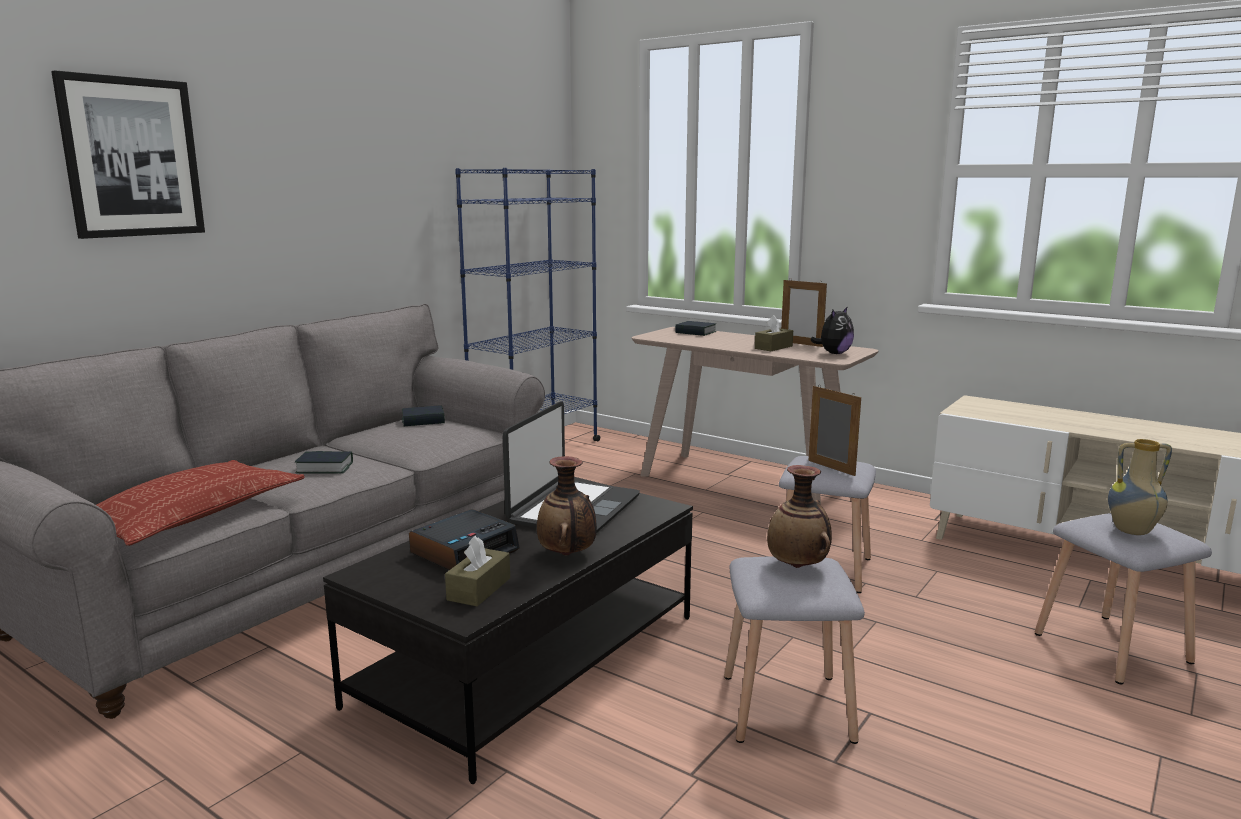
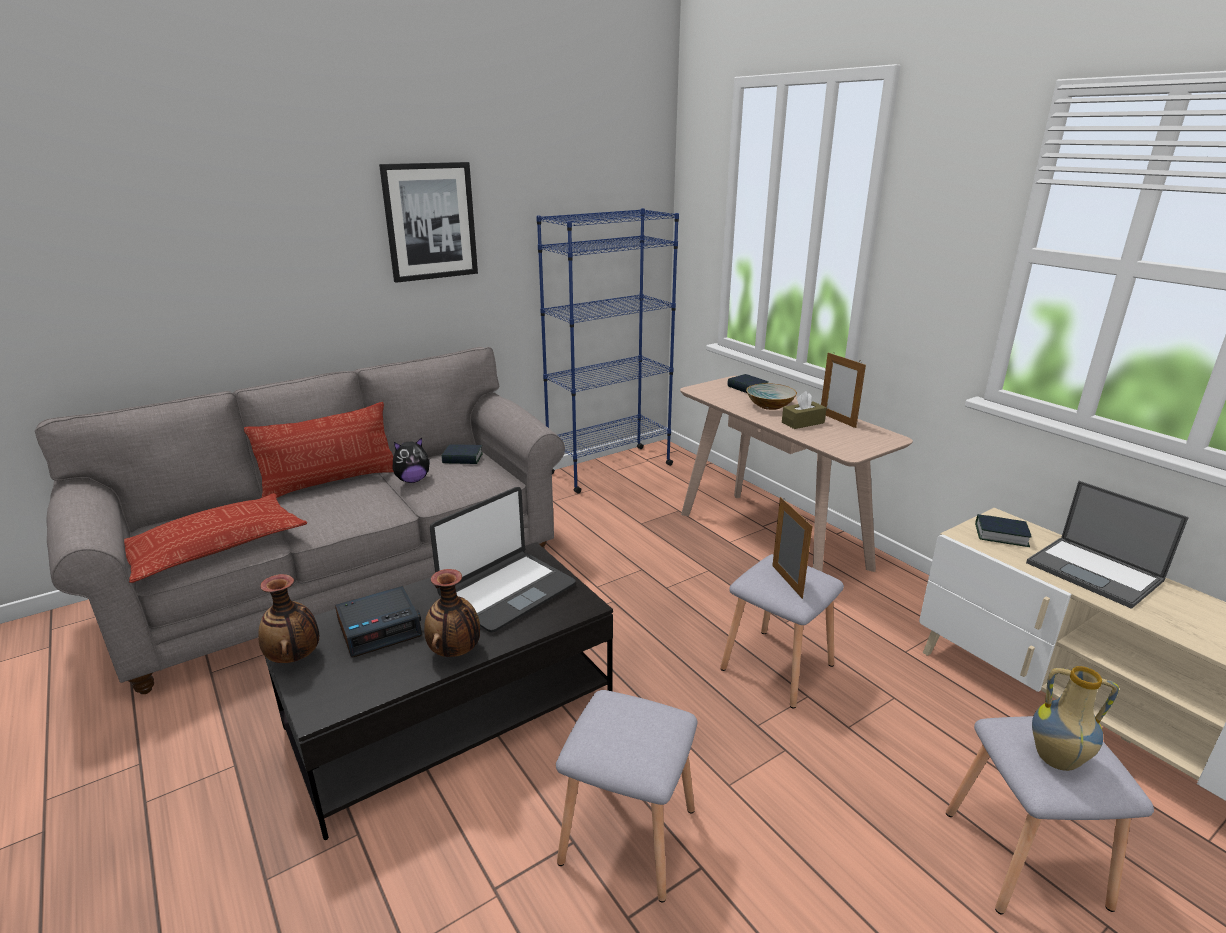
camera: 20 degrees right, 10 degrees up
(132, 157) = (215, 231): picture -> picture (430, 221)
(279, 455) = (331, 482): none -> pillow
(324, 468) = (349, 504): book -> book (1001, 535)
(479, 589) = (354, 679): brown tissue box -> none
(730, 340) = (770, 405): none -> bowl
(798, 566) = (640, 722): vase -> vase (295, 657)
(834, 353) = (857, 441): plush toy -> plush toy (412, 480)
(1073, 419) = (1095, 572): none -> laptop

